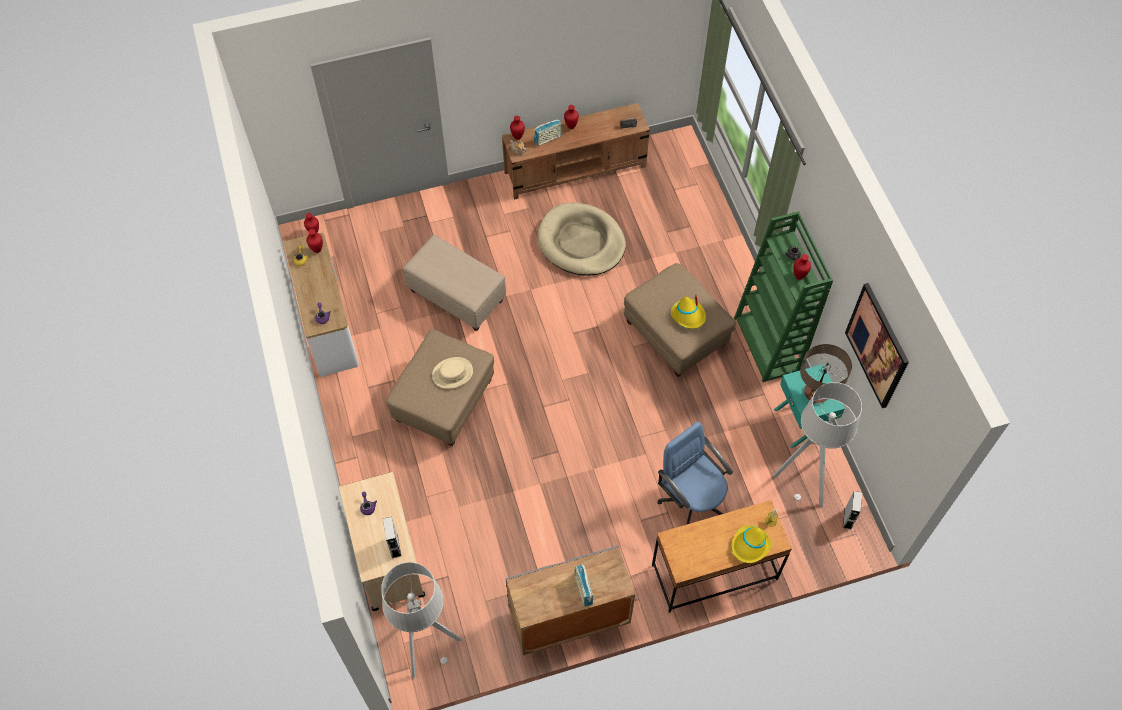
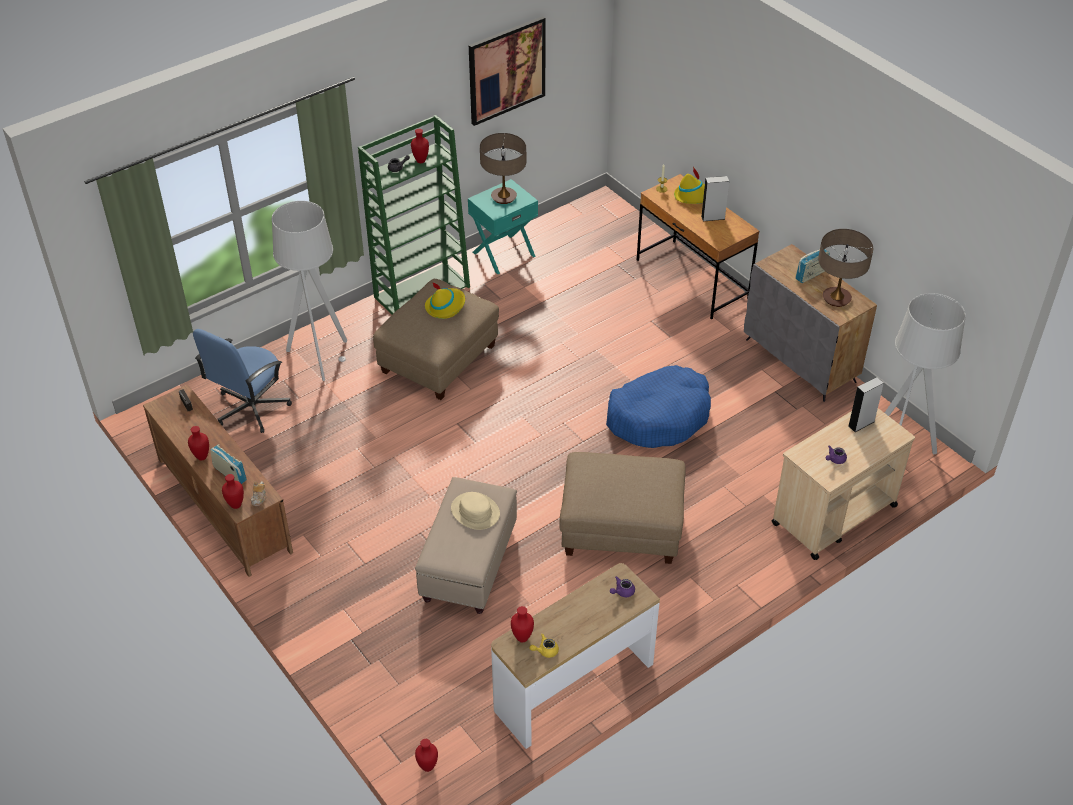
camera: 110 degrees left, 15 degrees down
(452, 373) = (616, 473): beige hat -> beige hat (475, 512)
(542, 595) = (836, 298): none -> table lamp
(547, 472) = (659, 416): none -> blue dog bed
(581, 242) = (341, 468): beige dog bed -> none
(692, 499) = (627, 308): blue office chair -> blue office chair (250, 408)
(805, 479) = (564, 242): grey floor lamp -> grey floor lamp (319, 357)
(847, 518) = (589, 211): grey speaker -> grey speaker (713, 217)

